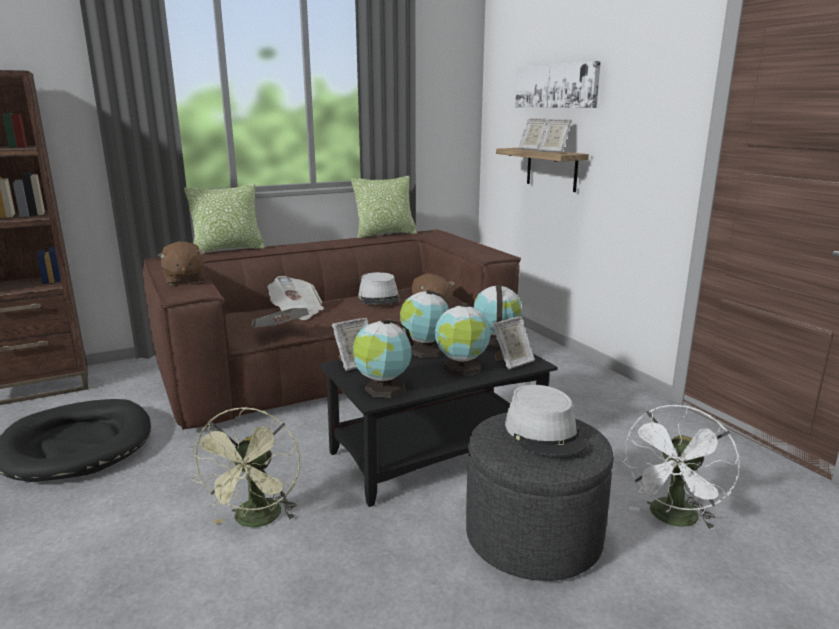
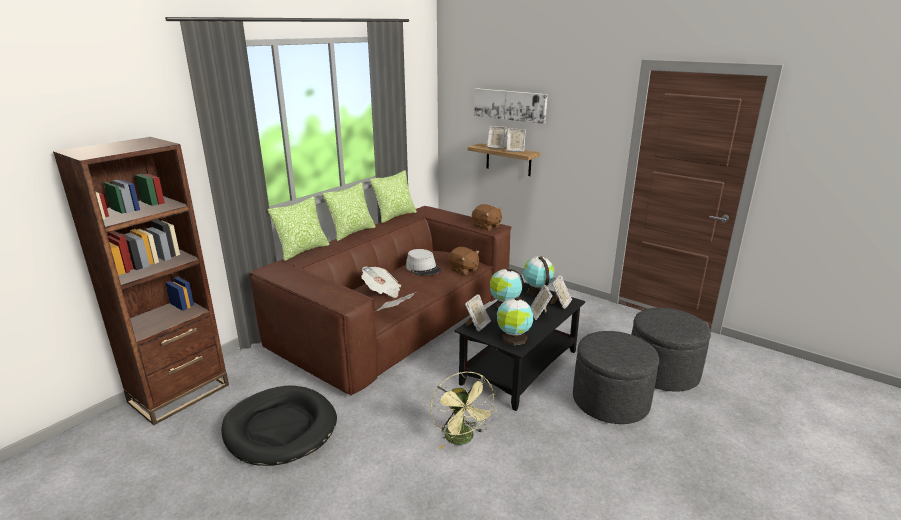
camera: 25 degrees left, 5 degrees up
(184, 280) = (321, 288): brown plush toy -> brown plush toy (486, 226)
(310, 241) = (352, 232): none -> pillow
(462, 368) = (539, 314): globe -> picture frame
(545, 434) = (618, 345): grey hat -> none
(673, 520) = (662, 372): white fan -> grey ottoman

